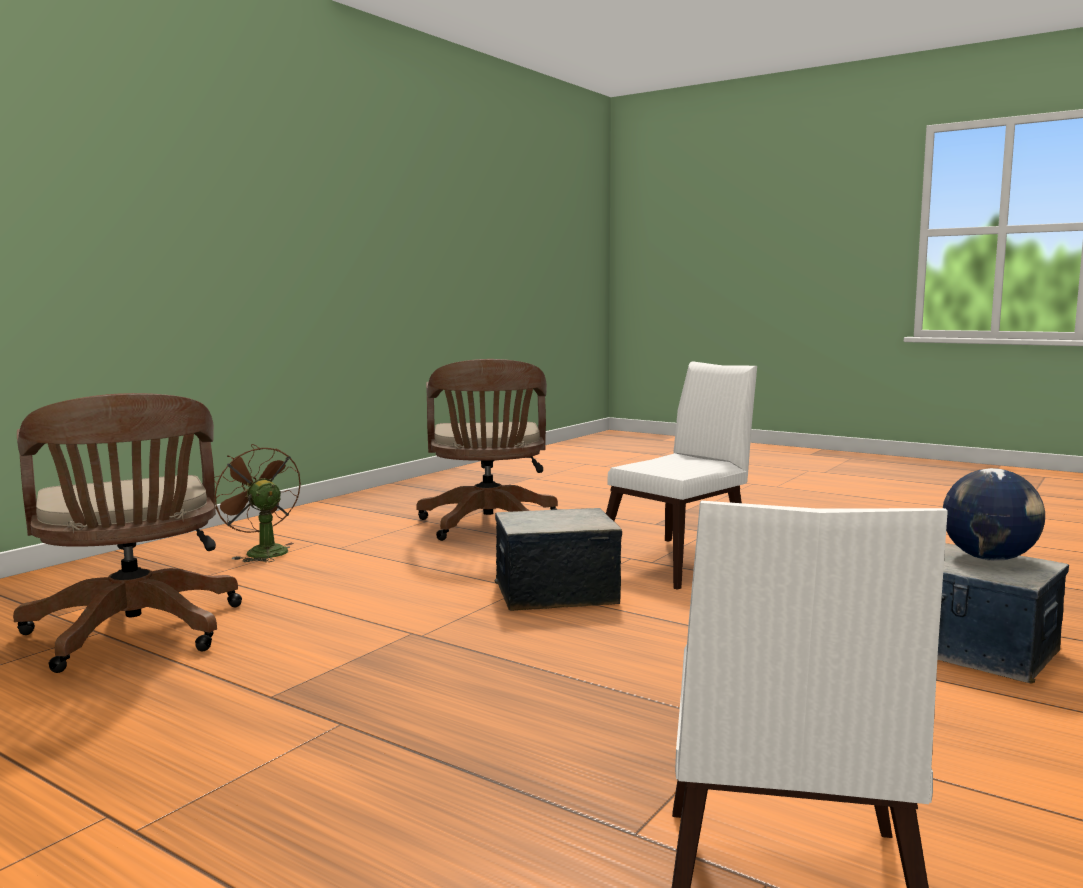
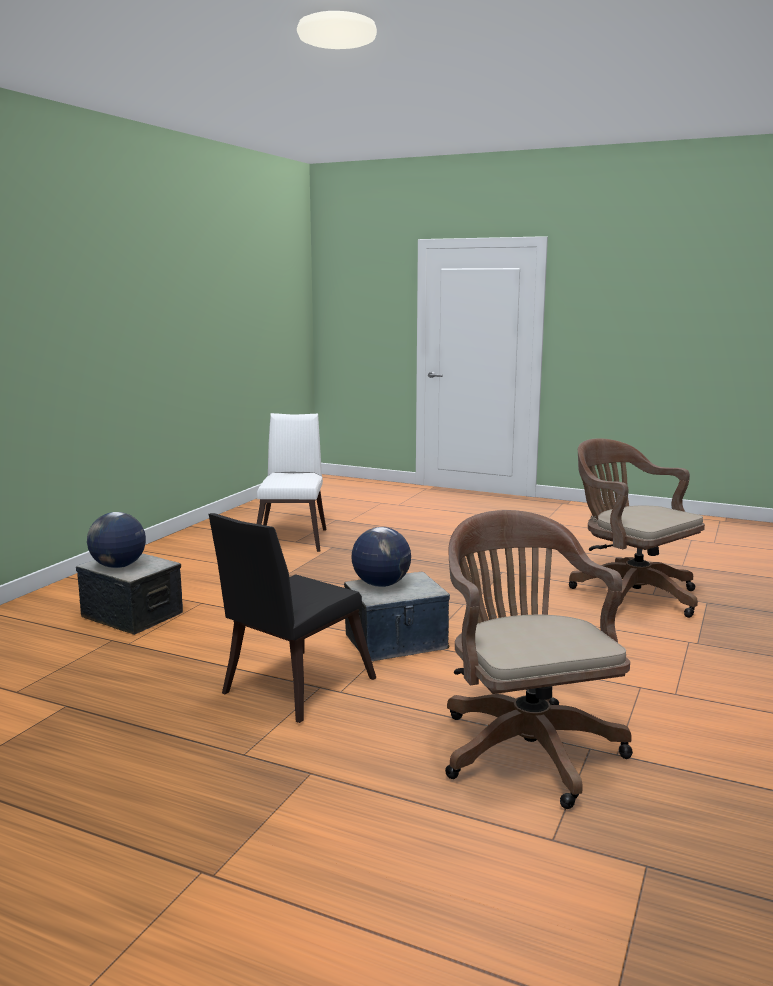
camera: 170 degrees right, 5 degrees up
(261, 552) = (703, 675): brown fan -> none
(573, 522) = (381, 584): none -> globe
(681, 562) = (291, 689): white chair -> black chair

